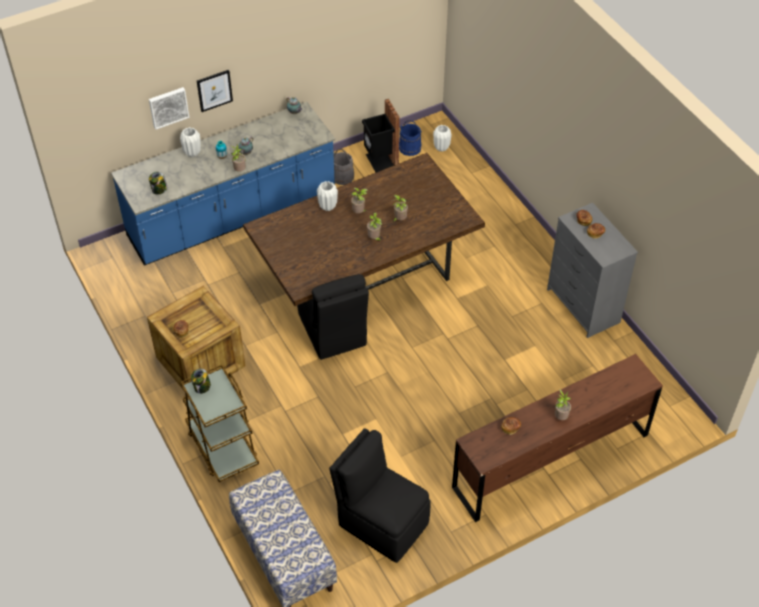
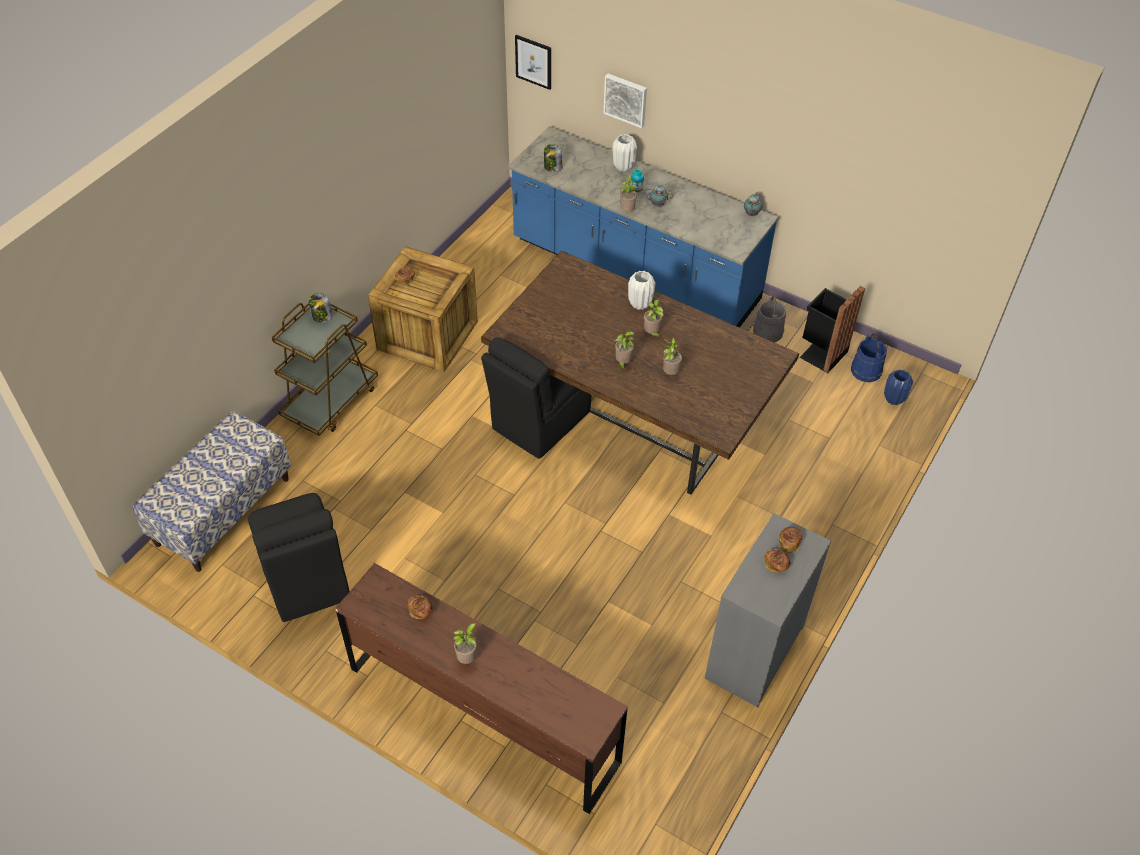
camera: 60 degrees right, 0 degrees up
(214, 90) = (679, 119): picture -> picture (533, 61)
(381, 522) = (305, 578): black chair -> black chair turned 150 degrees clockwise
(441, 147) = (894, 399): white vase -> blue vase

